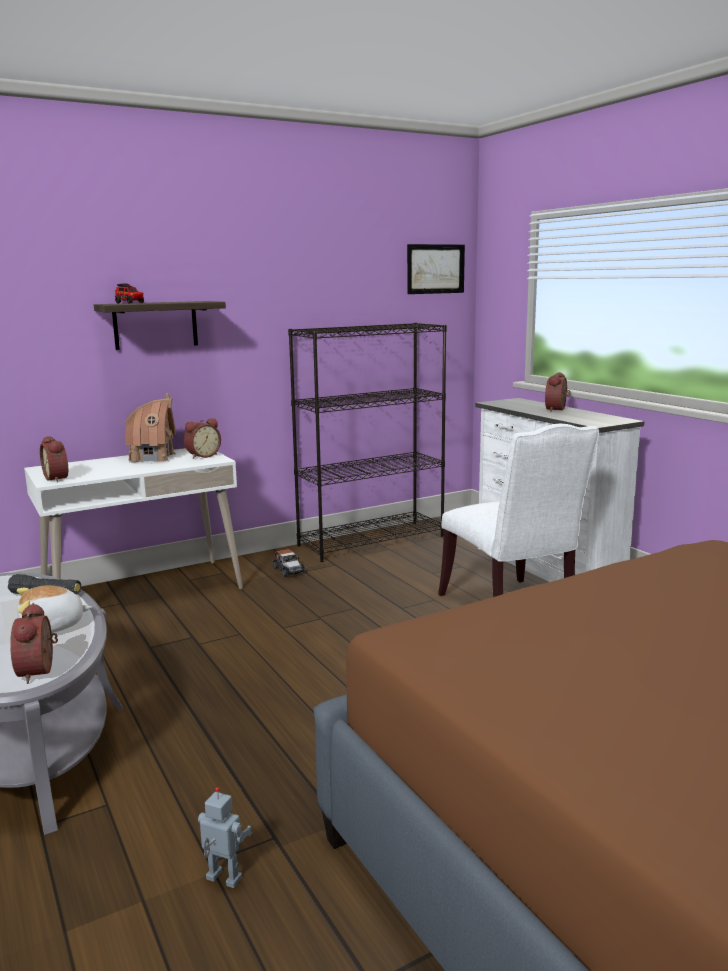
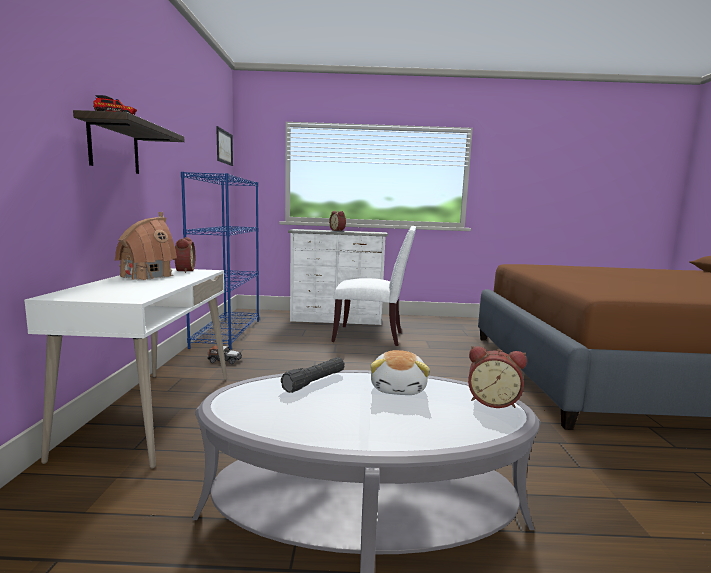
camera: 60 degrees left, 5 degrees down
(58, 478) = (128, 296): alarm clock -> none
(222, 880) = (597, 466): toy robot -> none
(372, 540) = (227, 333): black bookcase -> blue bookcase

